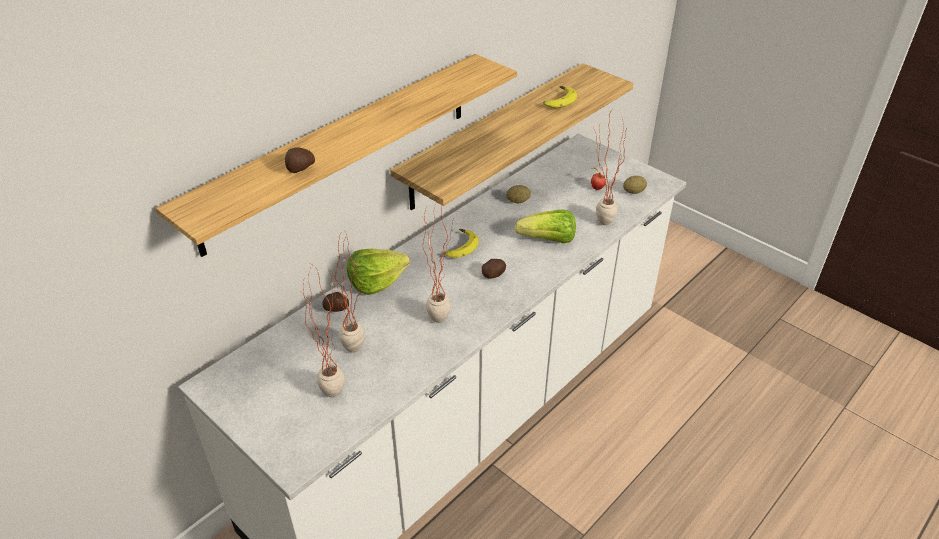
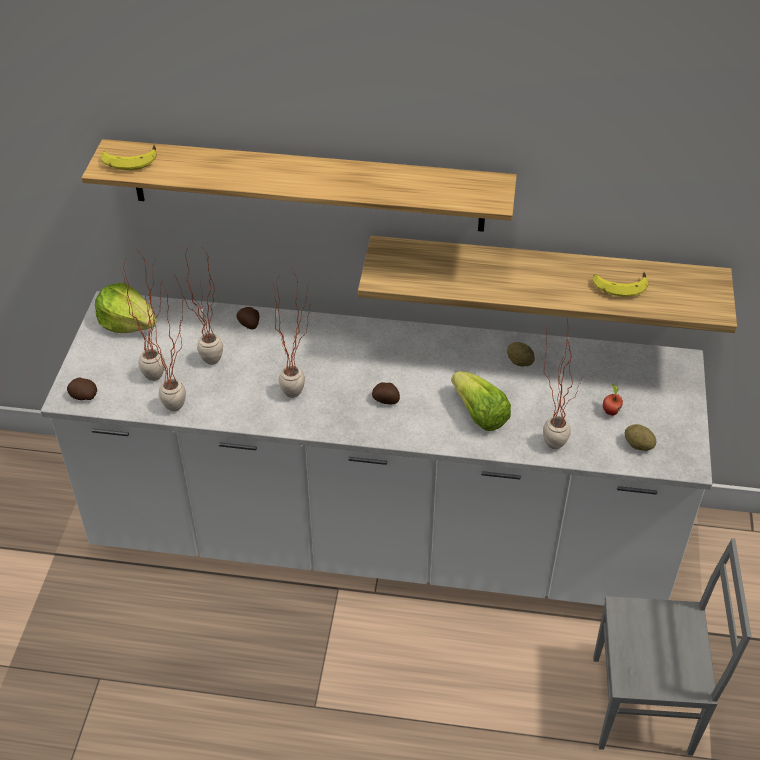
camera: 55 degrees right, 5 degrees up
(300, 169) = (211, 176): potato -> potato (83, 396)
(376, 281) = (305, 329): lettuce -> lettuce (128, 323)
(388, 389) = (183, 407): none -> potted plant
(459, 247) = (403, 356): banana -> banana (130, 160)
(696, 360) = (644, 706): none -> grey chair

